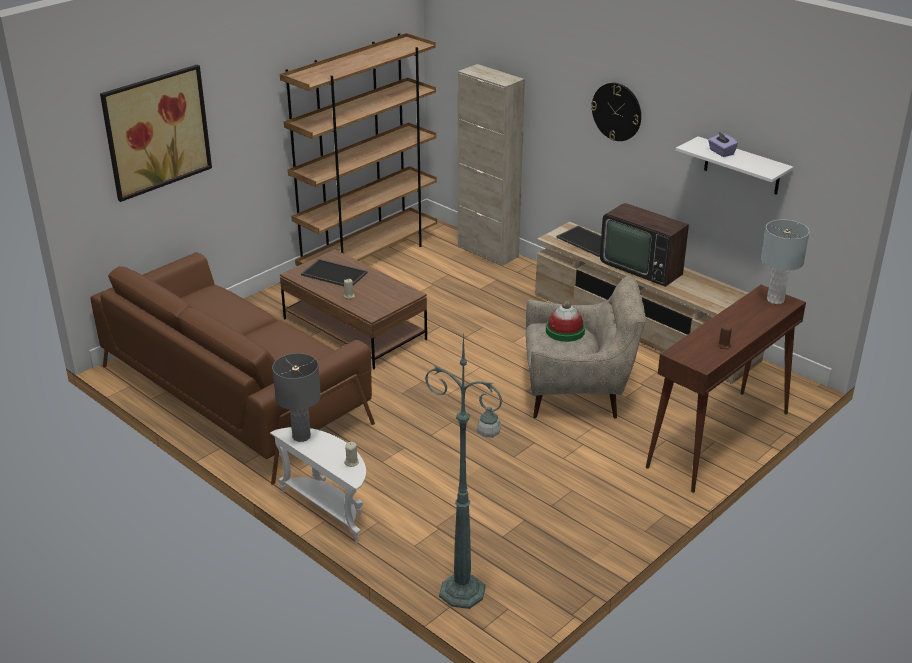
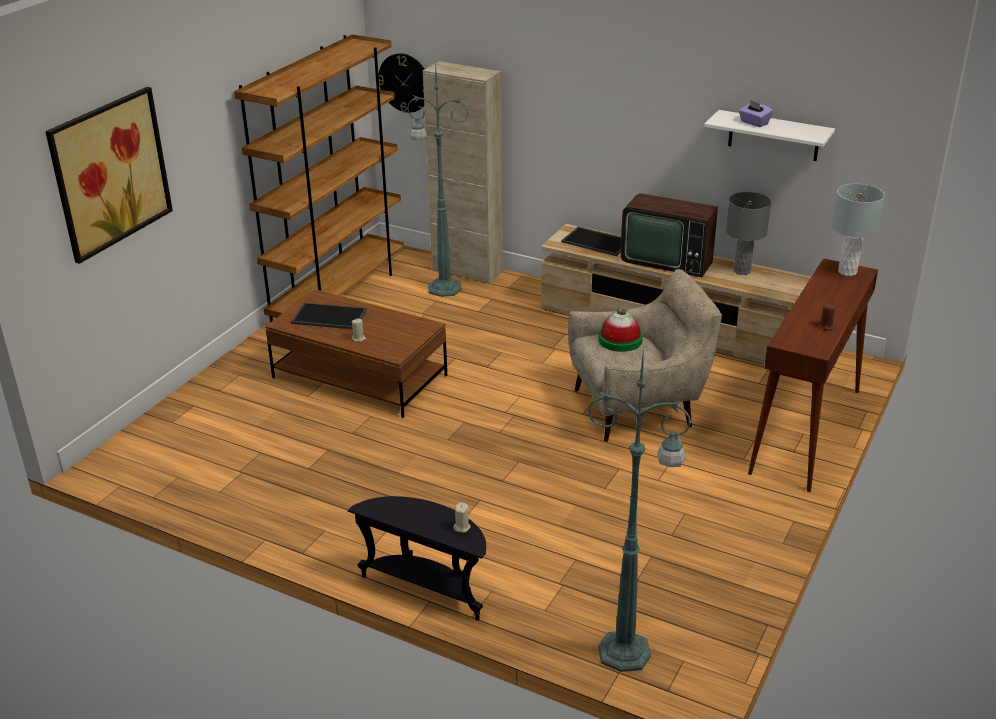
camera: 15 degrees left, 0 degrees up
(234, 394) = (252, 473): brown sofa -> none
(301, 436) = (388, 507): grey table lamp -> grey table lamp (742, 271)
(329, 509) = (427, 587): white side table -> black side table
(459, 264) = (442, 288): none -> green floor lamp
(617, 111) = (617, 94): wall clock -> wall clock (405, 82)

